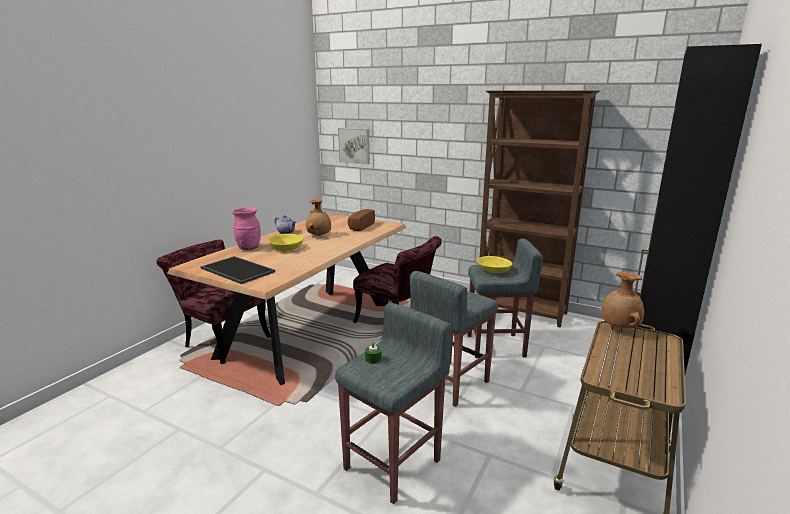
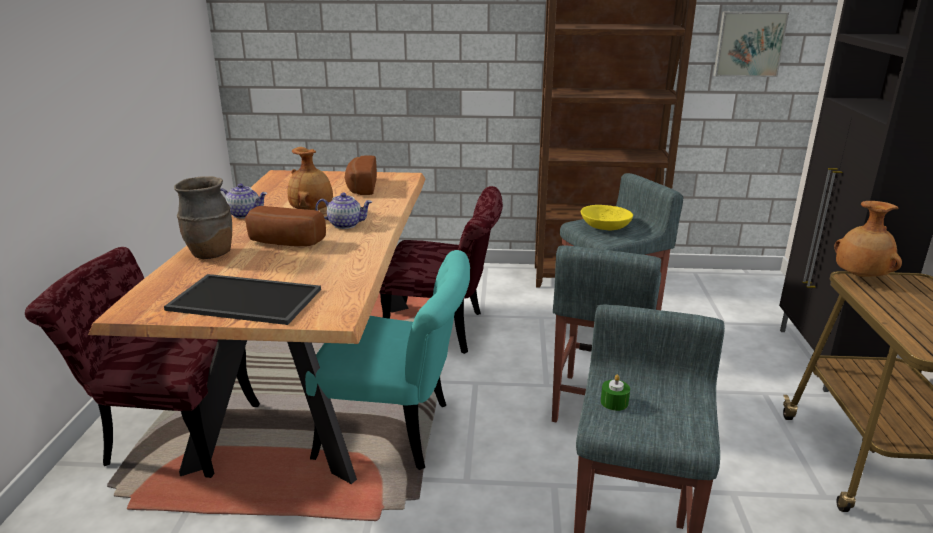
camera: 25 degrees left, 5 degrees up
(248, 248) = (210, 254): pink vase -> brown vase
(286, 248) = (284, 243): yellow bowl -> bread
(326, 367) = (398, 431): none -> turquoise chair
(327, 244) = (345, 224): none -> teapot
(354, 145) = (288, 48): picture -> picture (749, 44)

